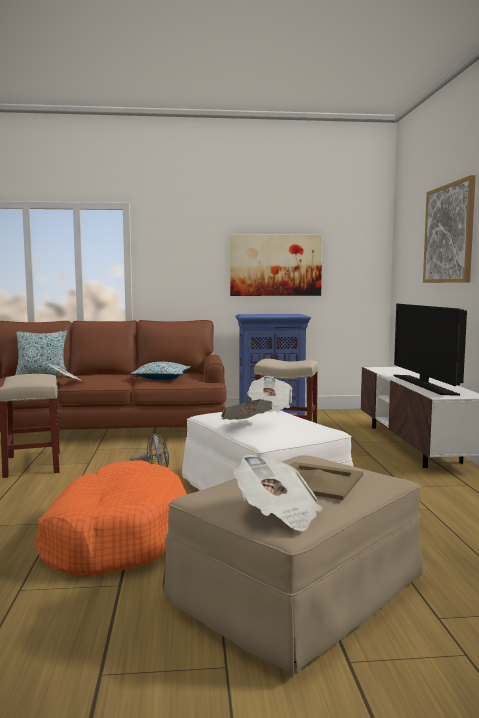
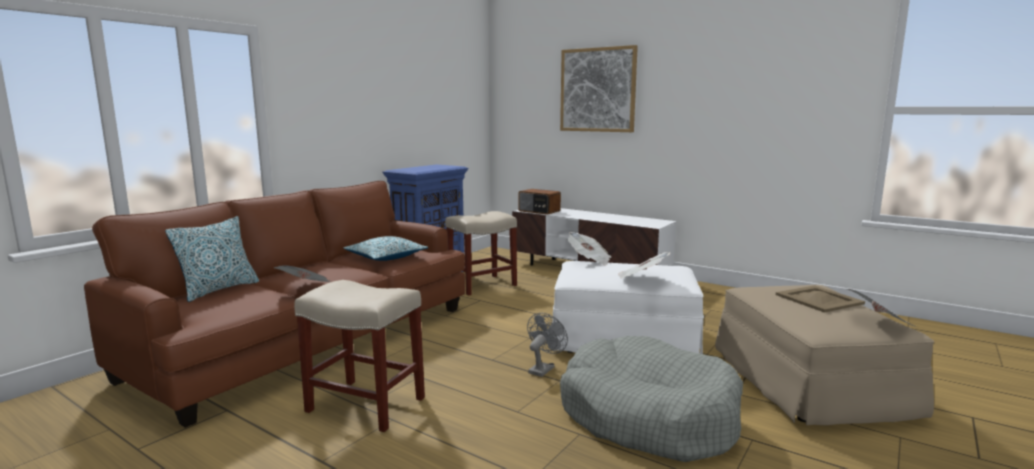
camera: 50 degrees left, 5 degrees up
(114, 537) = (648, 416): orange dog bed -> grey dog bed
(275, 265) = (410, 112): picture -> none
(384, 370) = (539, 211): none -> radio
(424, 385) = (612, 219): television -> none

